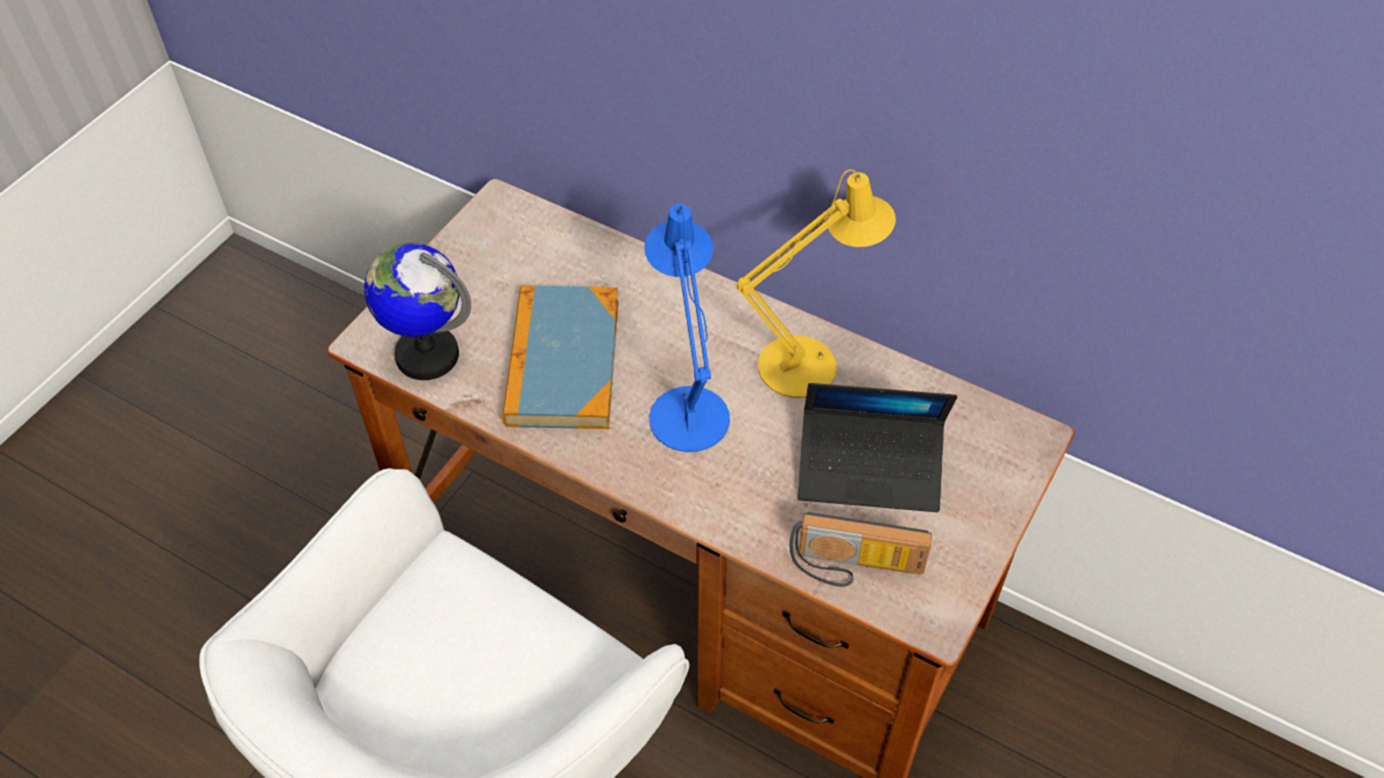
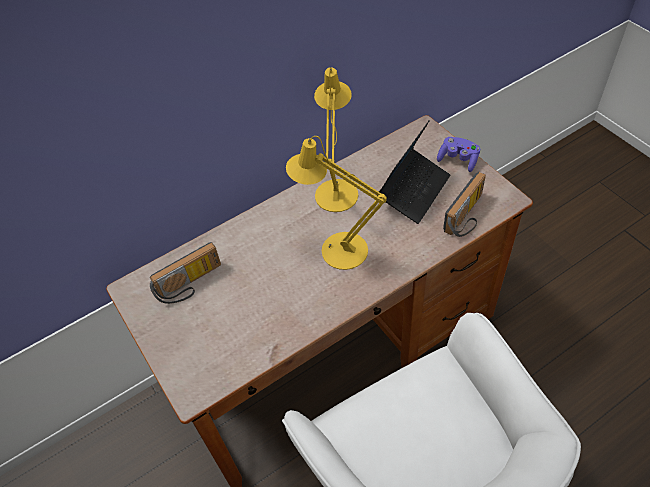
camera: 60 degrees left, 0 degrees up
(427, 354) = (224, 364): globe -> none
(537, 263) = (191, 285): none -> radio
(562, 361) = (272, 295): book -> none
(687, 408) = (337, 249): blue table lamp -> yellow table lamp
(986, 513) = (458, 160): none -> purple game controller

